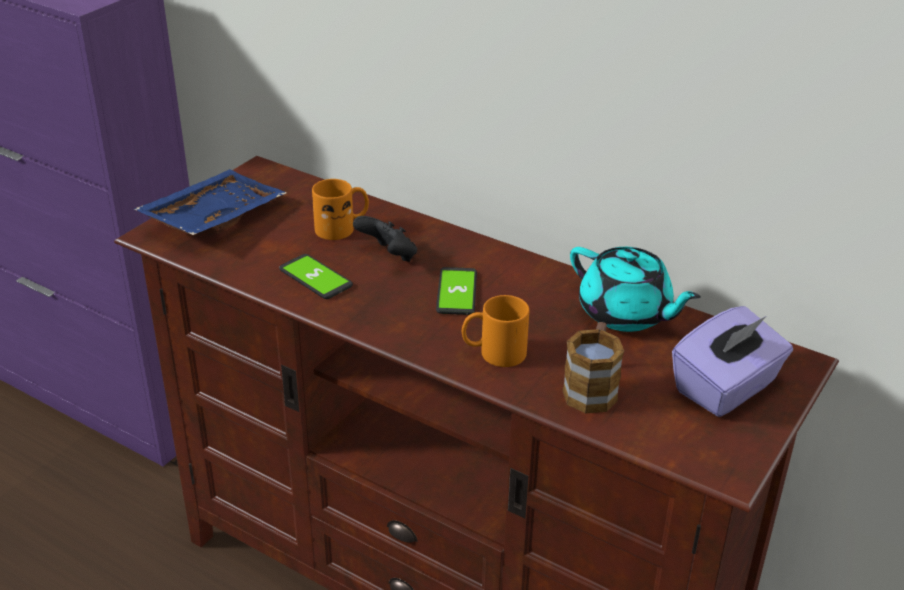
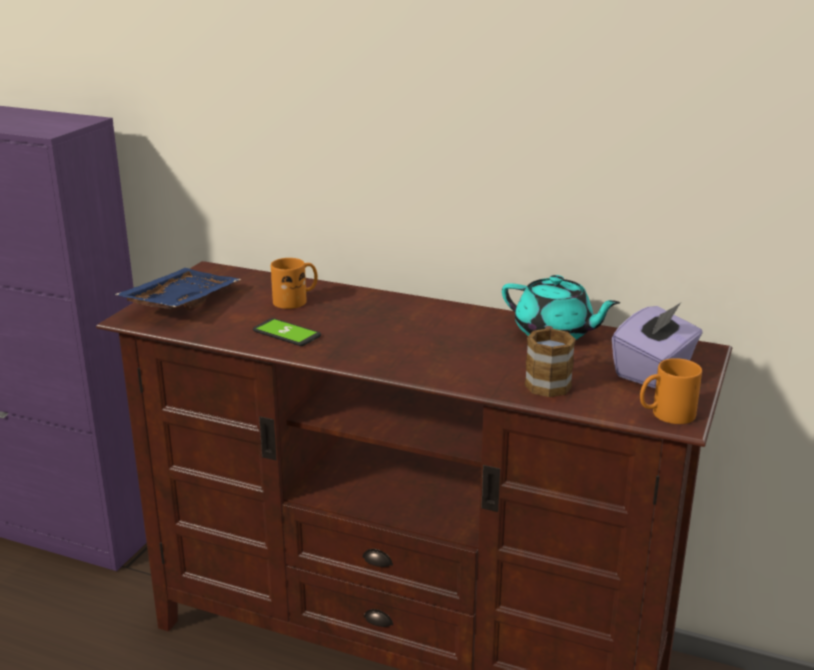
camera: 10 degrees left, 10 degrees down
(388, 256) = (343, 315): black game controller -> none
(456, 292) = (410, 332): phone -> none
(493, 353) = (458, 367): orange mug -> orange mug (666, 415)

